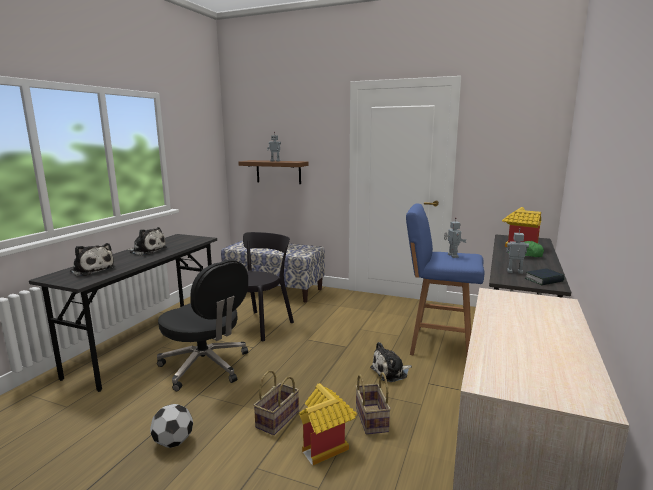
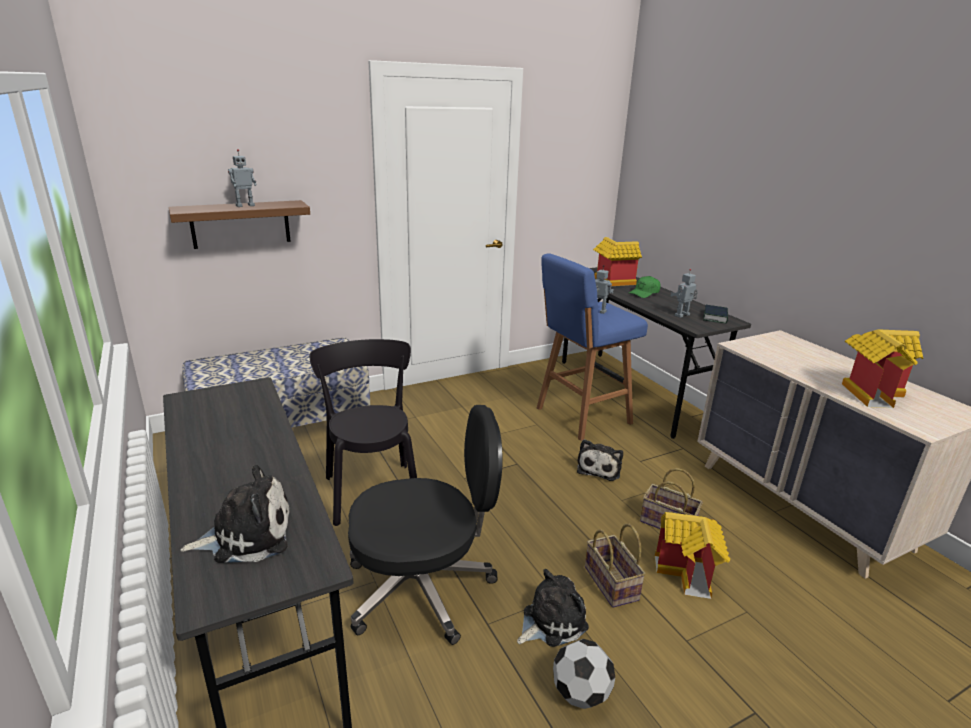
camera: 50 degrees left, 10 degrees up
(147, 250) = (224, 450): plush toy -> plush toy (551, 621)
(520, 350) = (870, 392): none -> toy house

